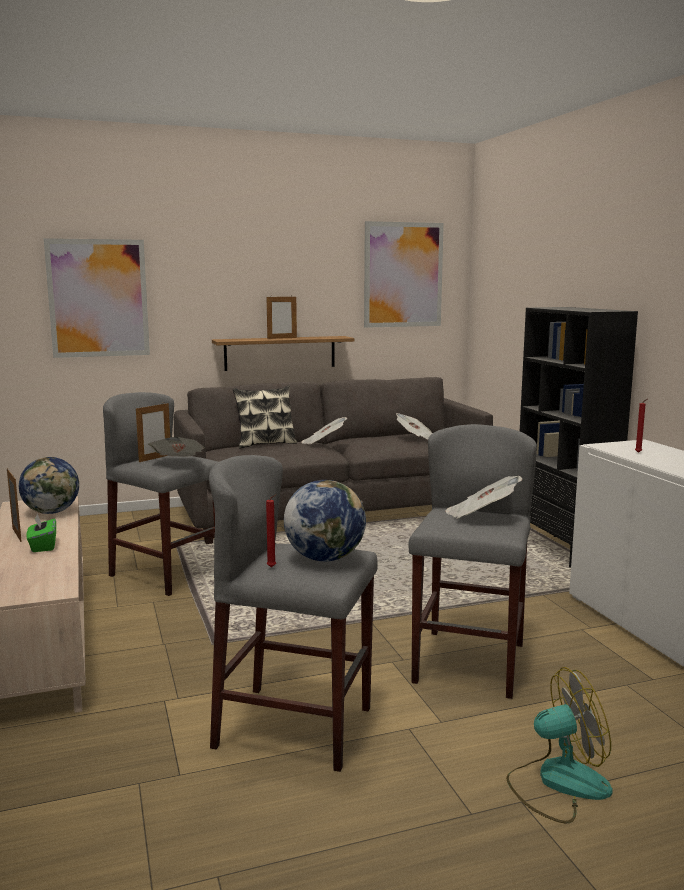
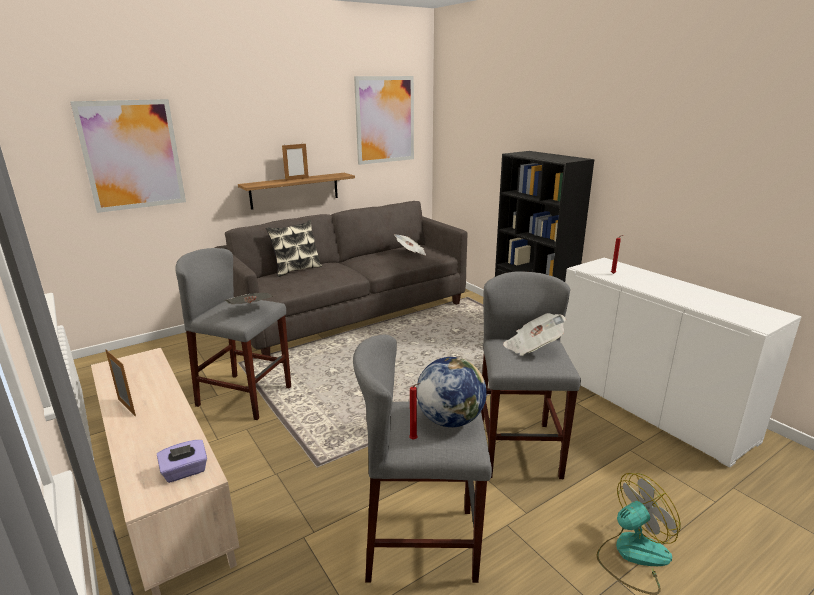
camera: 15 degrees left, 10 degrees up
(42, 585) = (185, 471): none -> purple tissue box
(43, 546) = (160, 419): green tissue box -> none
(52, 512) = (146, 372): globe -> none
(155, 458) = (226, 307): picture frame -> none
(323, 443) = (344, 265): newspaper -> none

